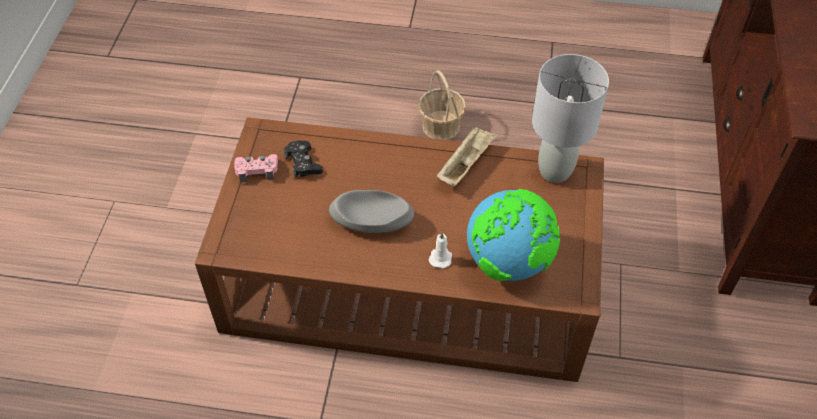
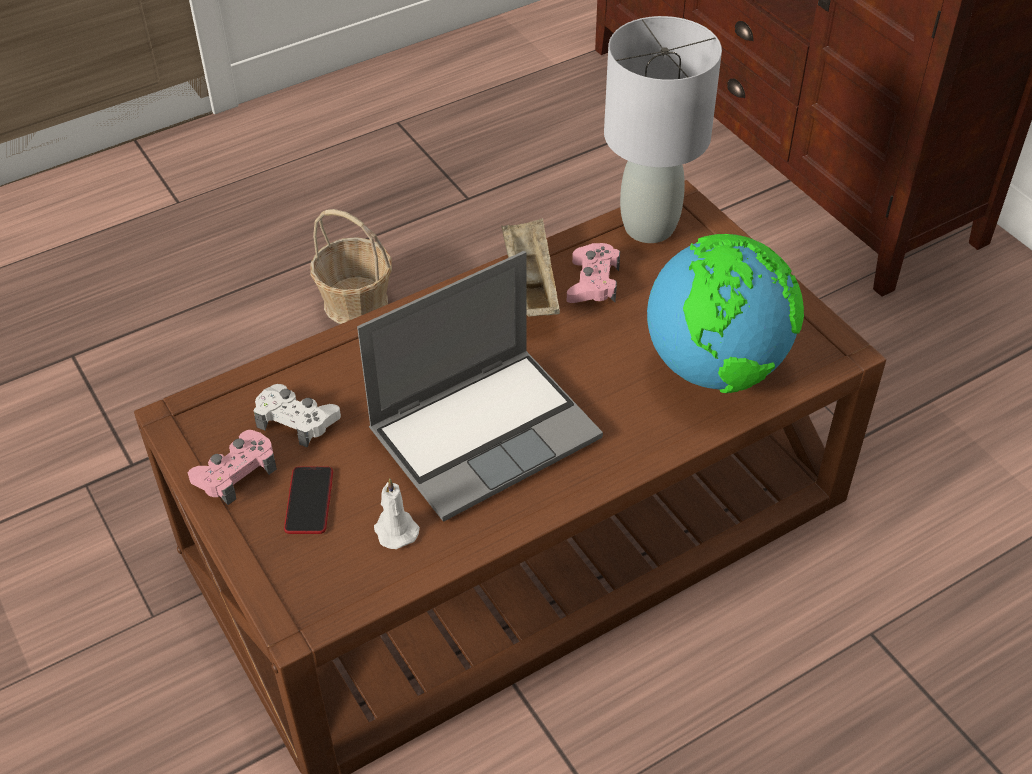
camera: 40 degrees left, 5 degrees down
(272, 202) = (309, 501): none -> phone
(303, 163) = (297, 420): black game controller -> white game controller
(372, 221) = (485, 432): grey bowl -> laptop
(440, 257) = (627, 418): white candle -> white candle (395, 529)
(497, 182) = (593, 282): none -> pink game controller

